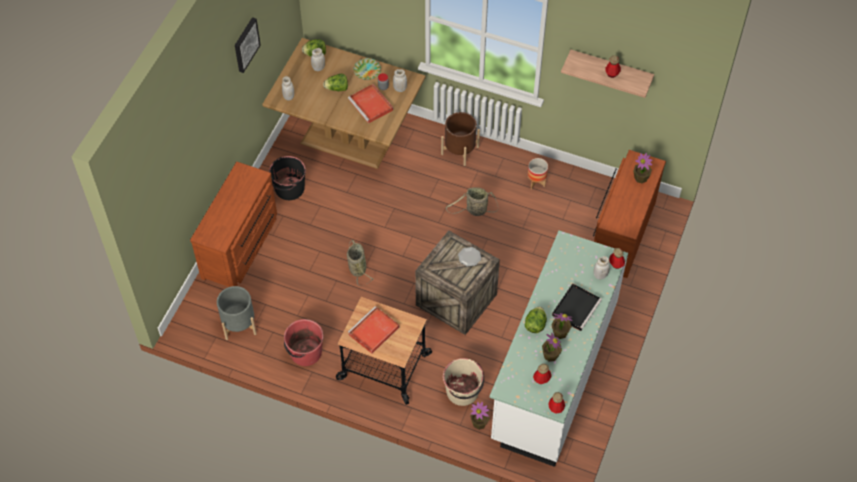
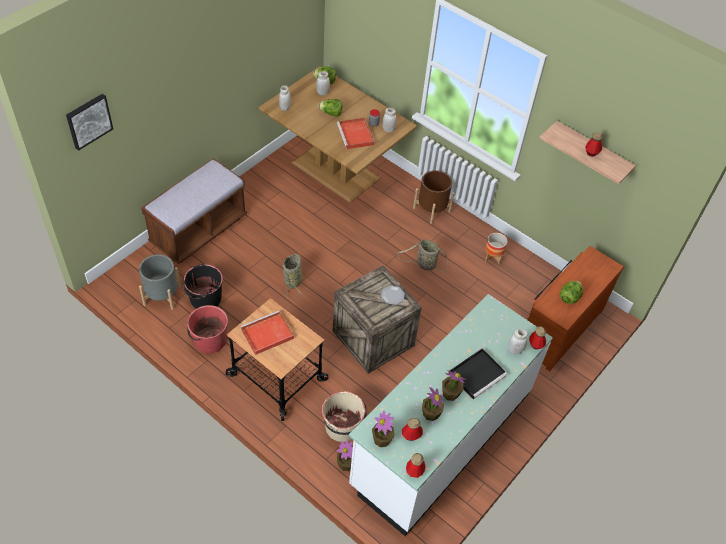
camera: 15 degrees right, 5 degrees down
(242, 246) = (198, 230): brown dresser -> brown bench
(245, 44) = (246, 32): picture -> picture (88, 120)
(289, 189) = (263, 196): black bucket -> black bucket (205, 299)
(367, 70) = (365, 106): plate -> none
(535, 325) = (427, 377): lettuce -> lettuce (569, 297)
(641, 178) = (593, 274): potted plant -> potted plant (382, 440)

